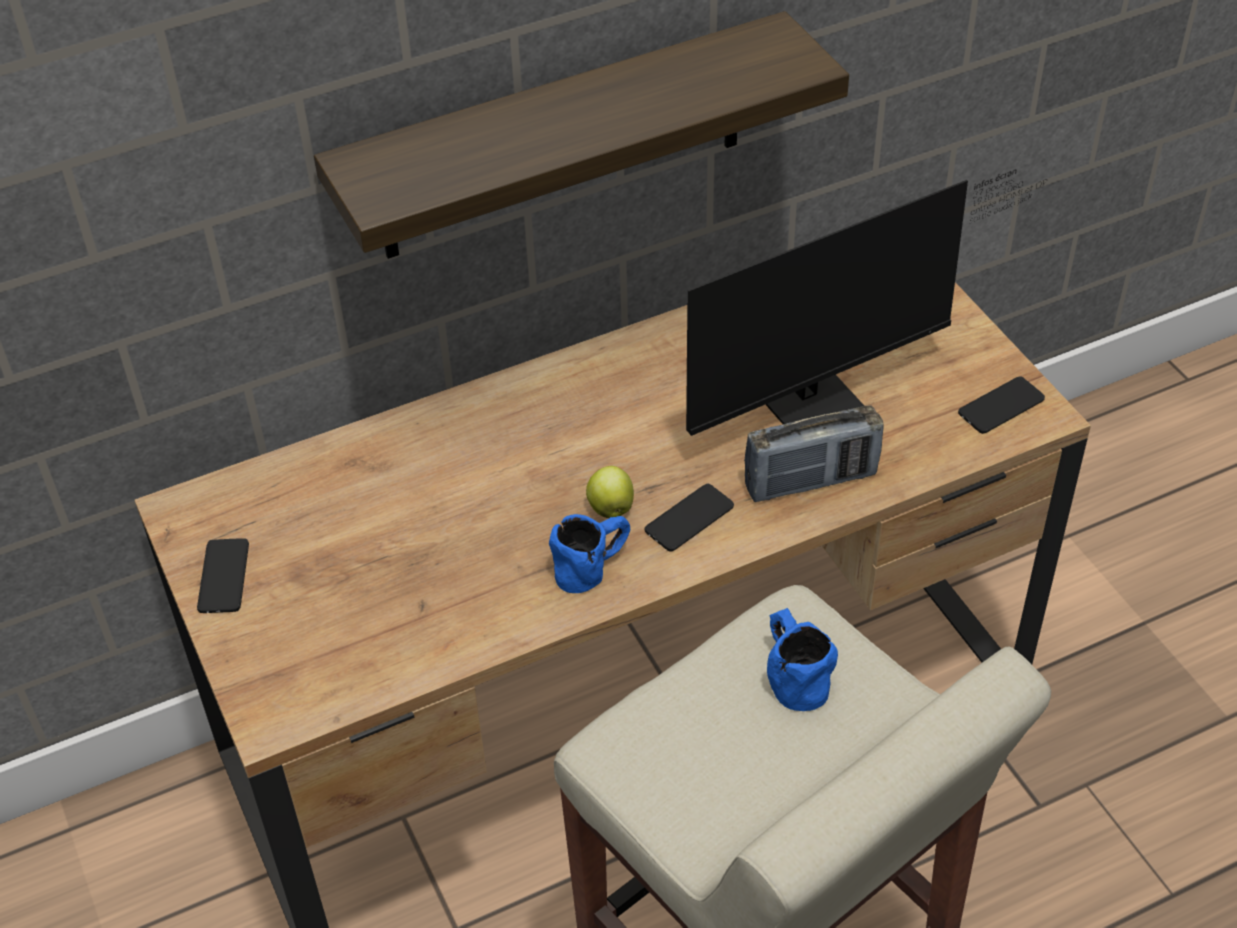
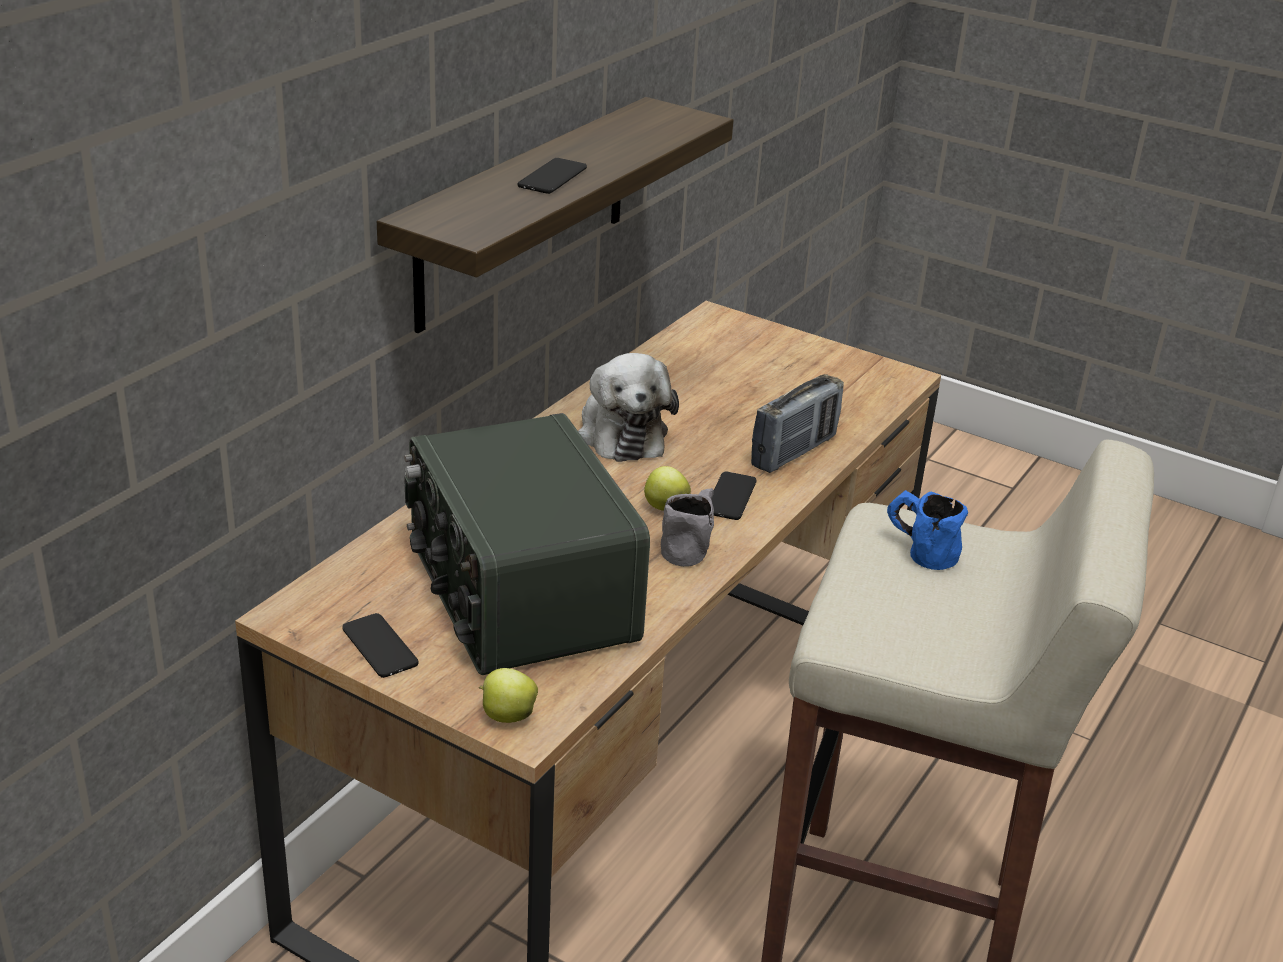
camera: 35 degrees left, 15 degrees down
(266, 699) = (507, 715): none -> apple
(386, 562) = (518, 593): none -> radio
(593, 567) = (690, 546): blue mug -> grey mug
(648, 392) = (620, 433): none -> plush toy
(825, 398) = (753, 403): monitor -> none
(1001, 406) = (875, 378): phone -> phone (552, 177)

